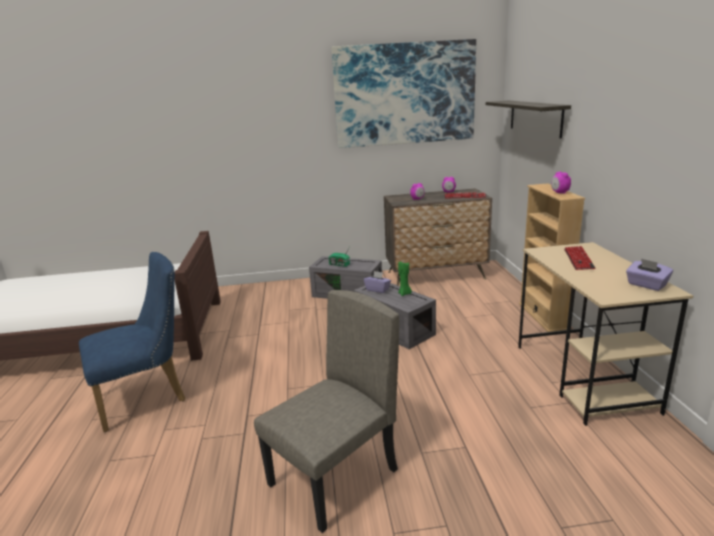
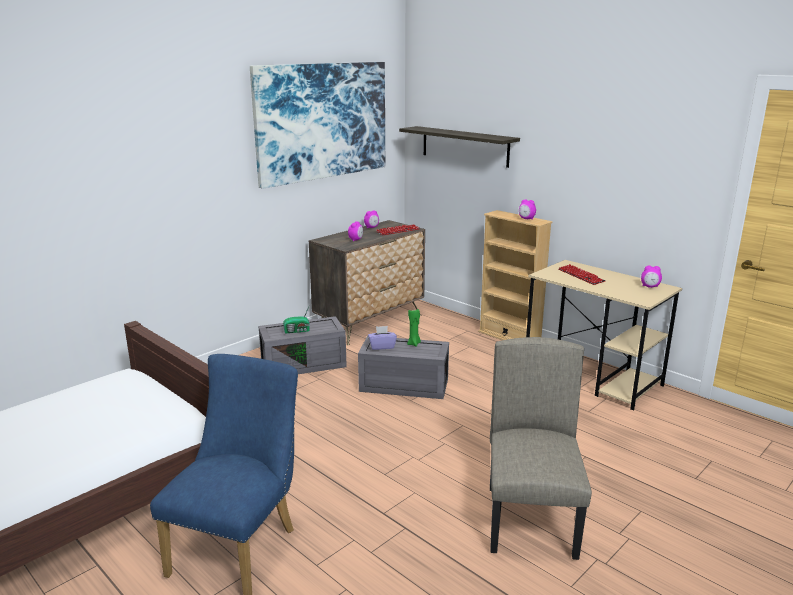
camera: 40 degrees left, 0 degrees up
(646, 285) = (650, 287): purple tissue box -> alarm clock

